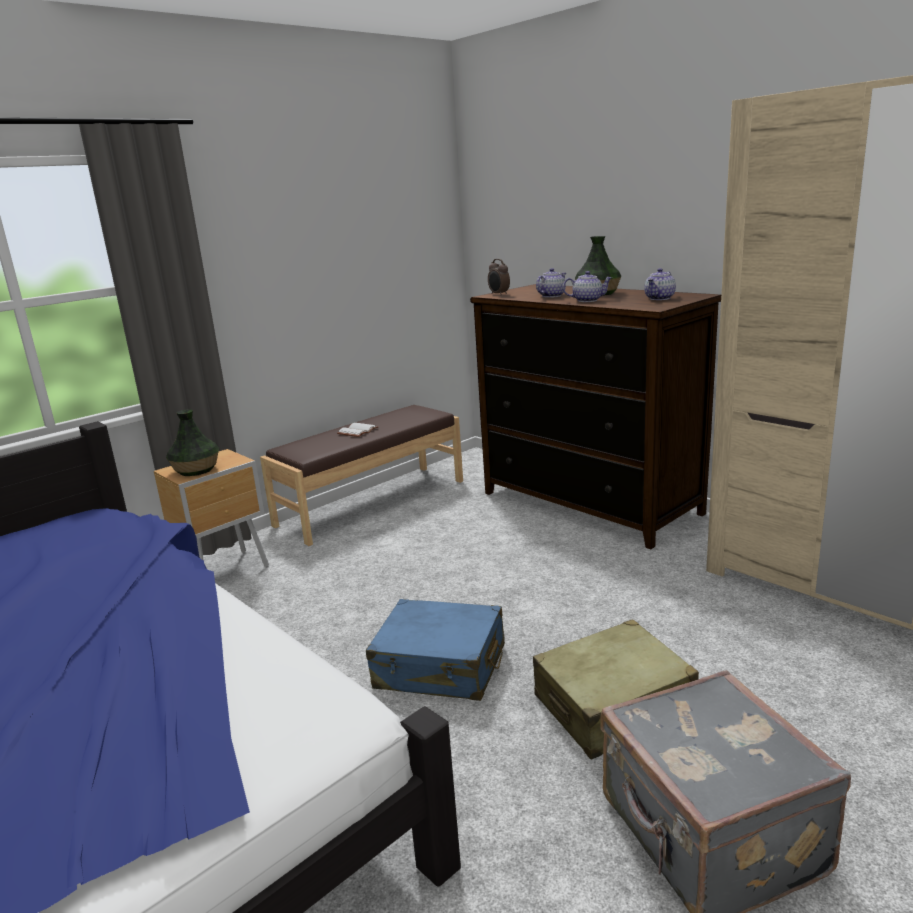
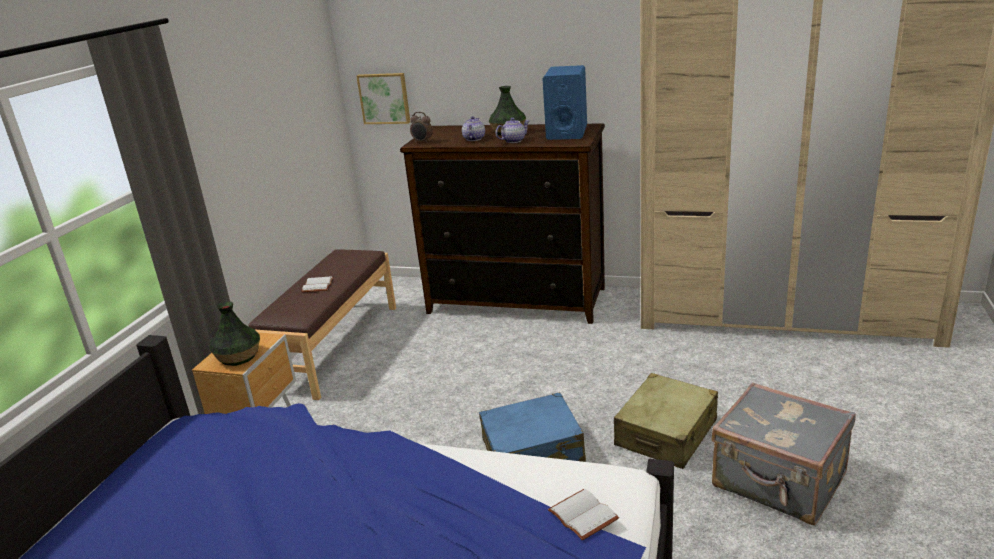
camera: 30 degrees left, 5 degrees up
(238, 736) = (581, 516): none -> white book
(497, 250) = (384, 98): none -> picture
(660, 298) = (567, 132): teapot -> blue speaker

